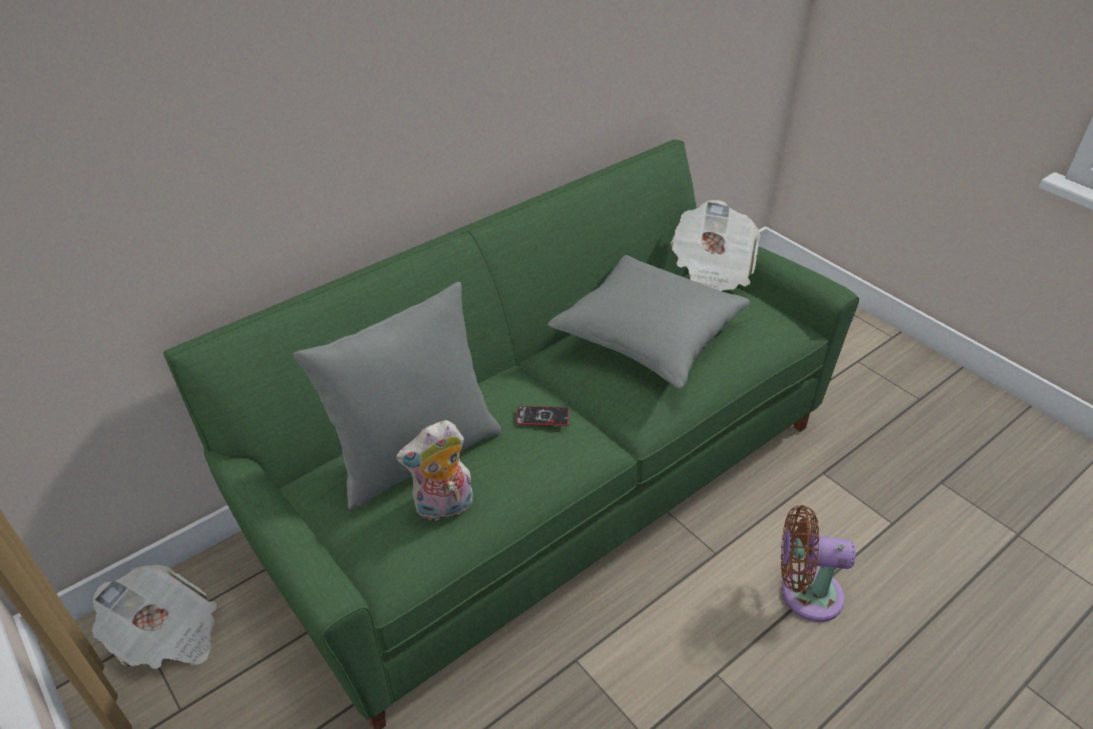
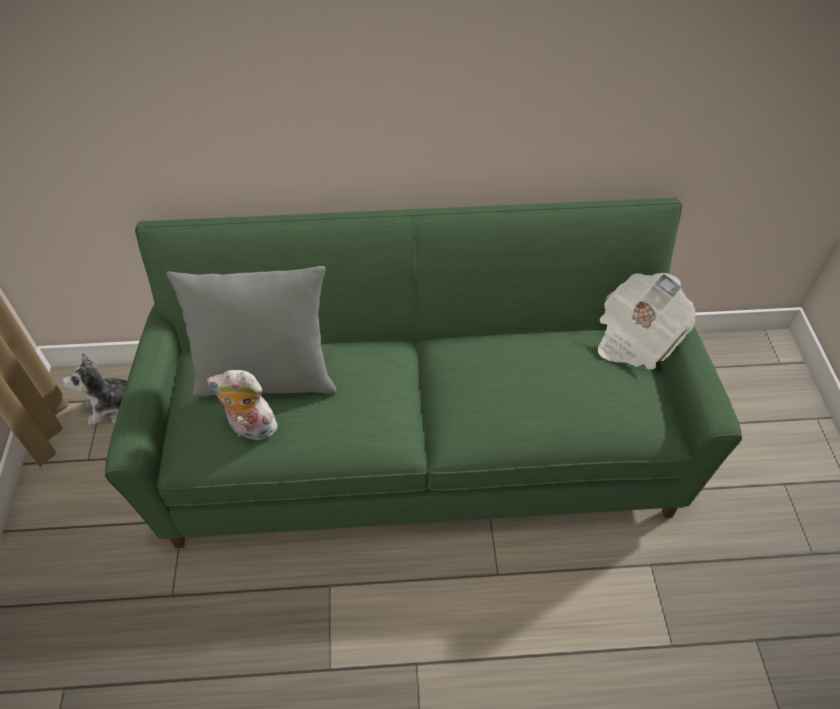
camera: 35 degrees right, 10 degrees up
(167, 635) = (114, 406): newspaper -> plush toy
(542, 417) = (376, 397): phone -> none
(648, 335) = (521, 371): grey pillow -> none
(804, 593) = (539, 652): brown fan -> none

